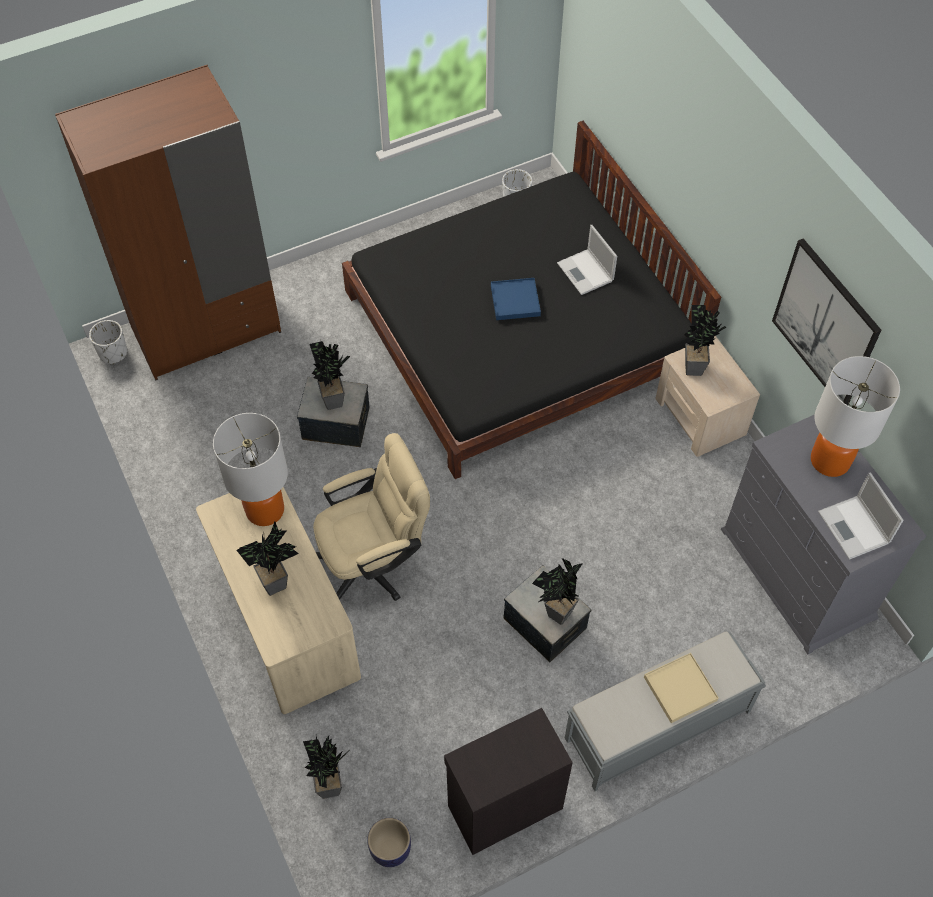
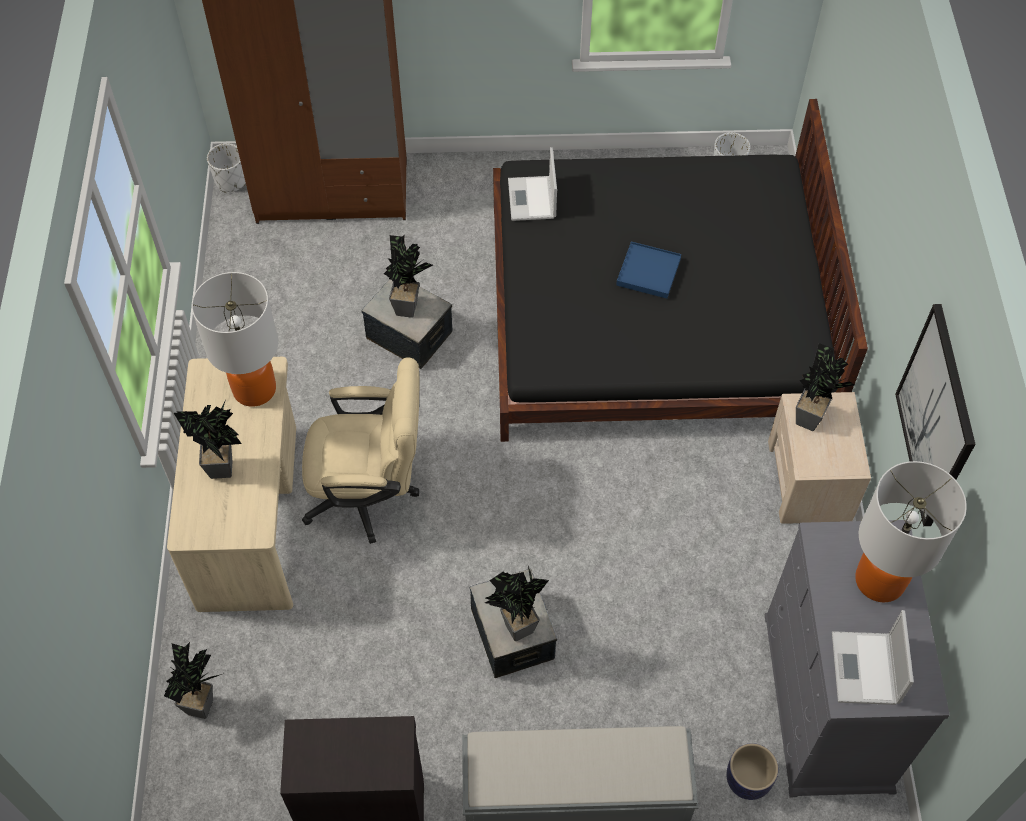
camera: 25 degrees right, 0 degrees up
(390, 849) = (225, 798): planter -> planter (747, 780)
(586, 273) = (744, 270): laptop -> laptop (532, 200)
(680, 689) = (596, 767): beige tray -> none

